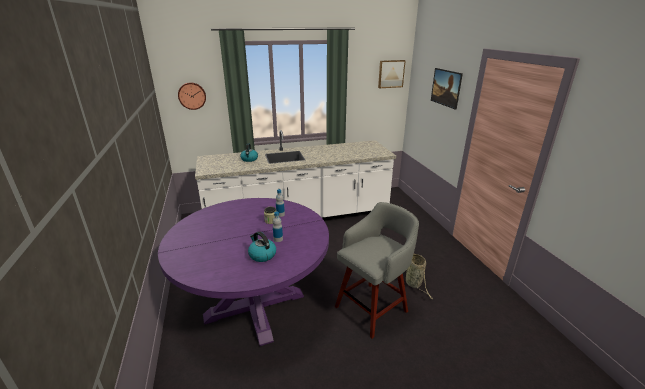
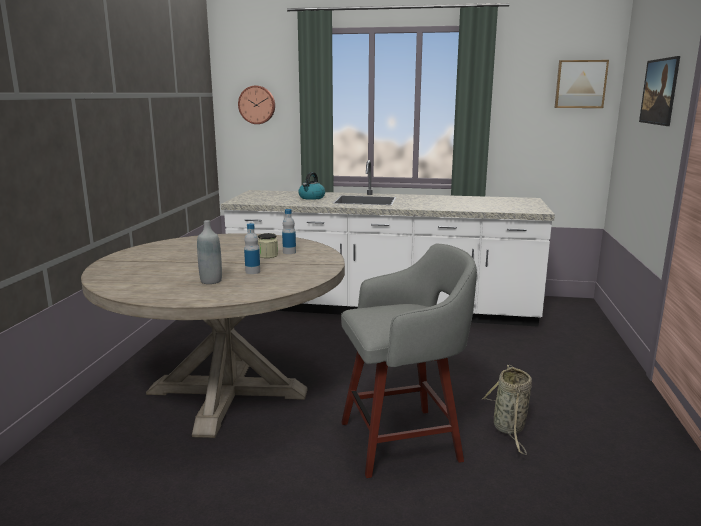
camera: 25 degrees right, 10 degrees down
(255, 306) = (227, 392): purple dining table -> beige dining table
(262, 255) = (211, 281): kettle -> grey bottle

